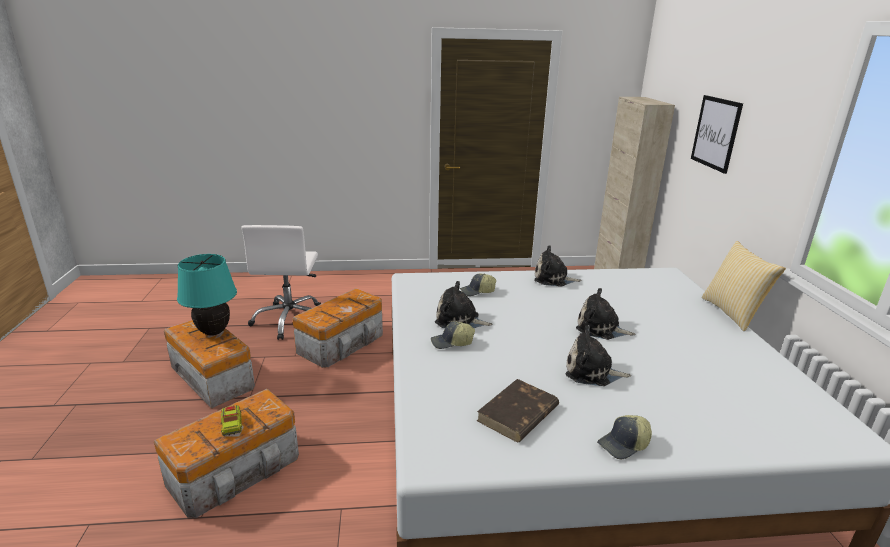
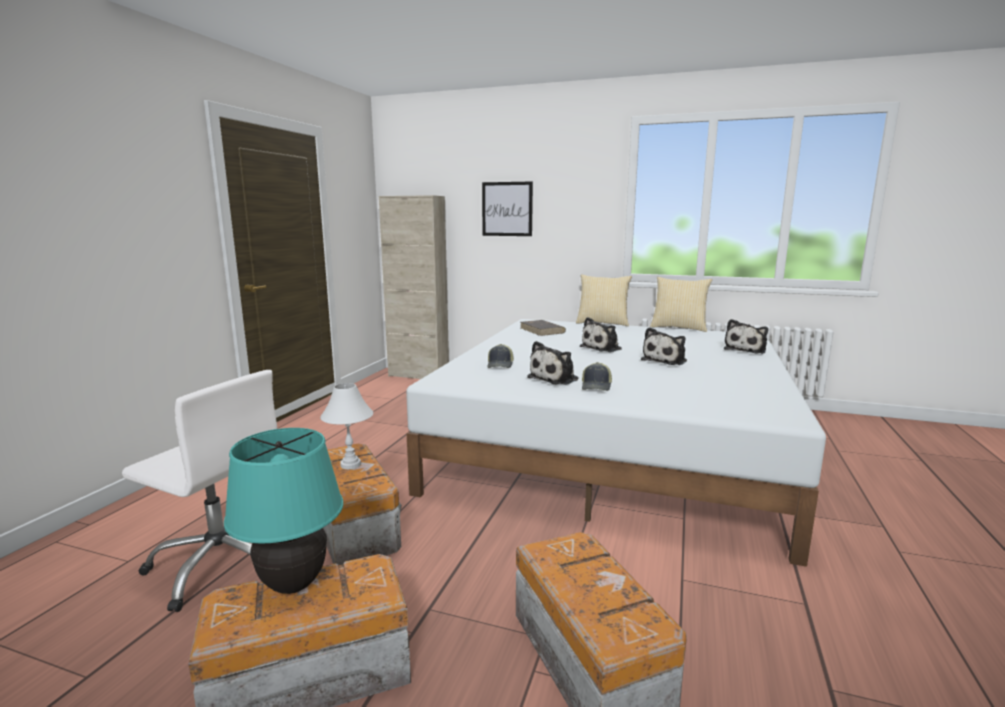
camera: 65 degrees left, 10 degrees down
(232, 425) = (599, 580): toy truck -> none
(345, 305) = (350, 464): none -> white table lamp
(517, 414) = (720, 385): brown book -> brown book (542, 330)
(553, 279) = (503, 343): plush toy -> plush toy (746, 349)
(624, 445) = (758, 370): cap -> none
(801, 369) = (679, 328): none -> pillow

